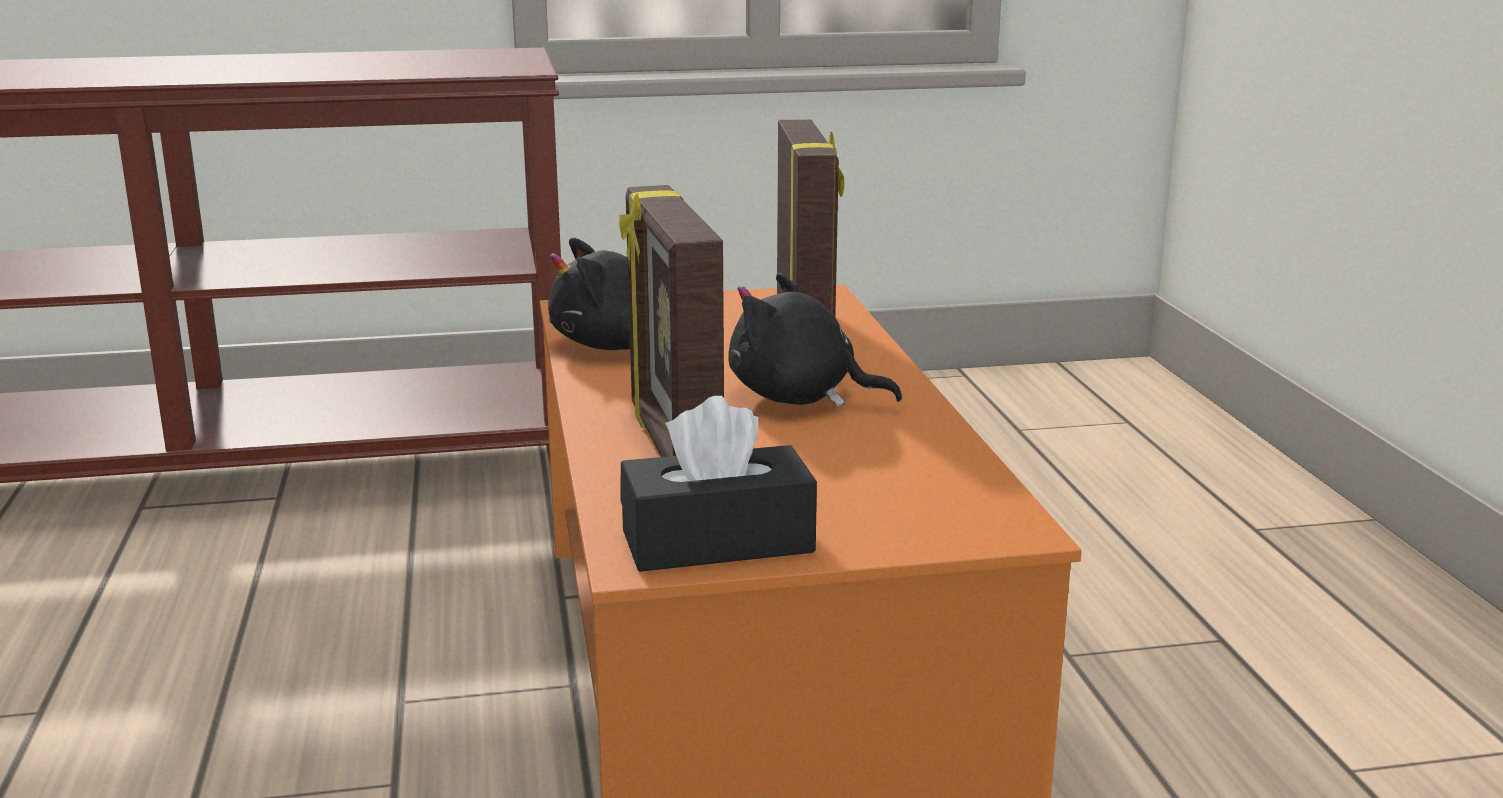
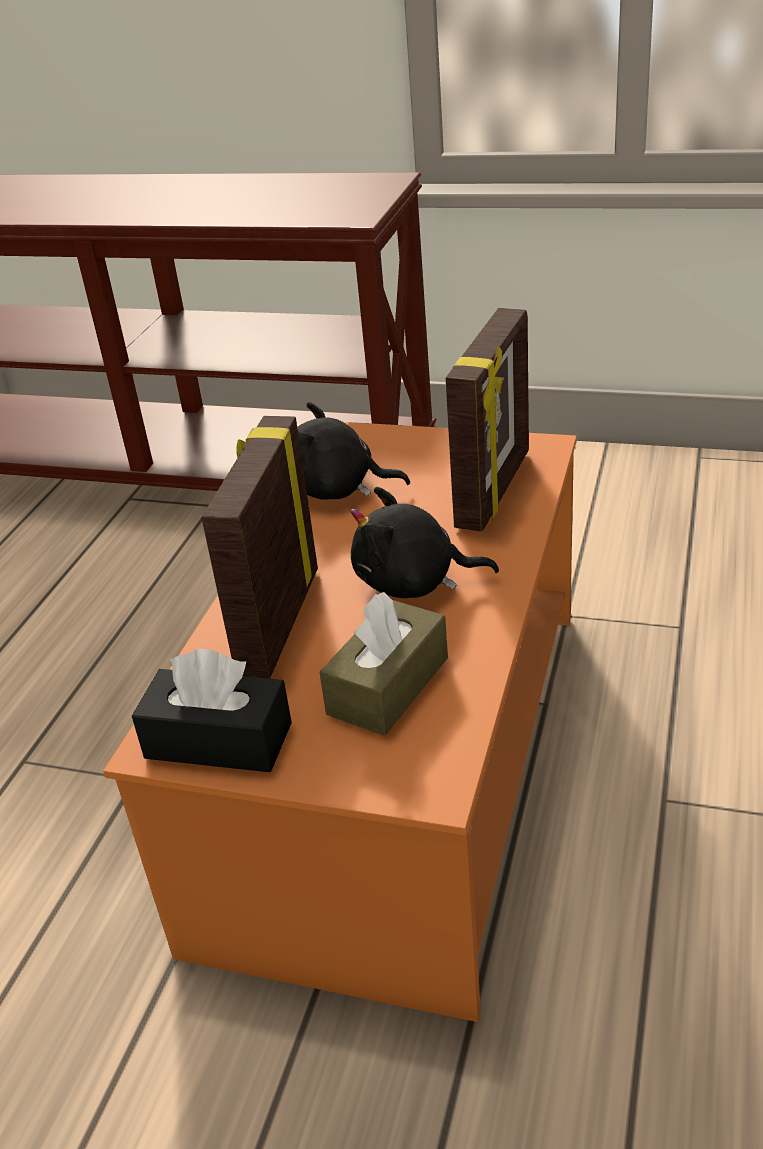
camera: 30 degrees right, 15 degrees up
(799, 398) = (413, 583): black plush toy -> black plush toy turned 45 degrees counterclockwise
(868, 470) = (388, 686): none -> brown tissue box

